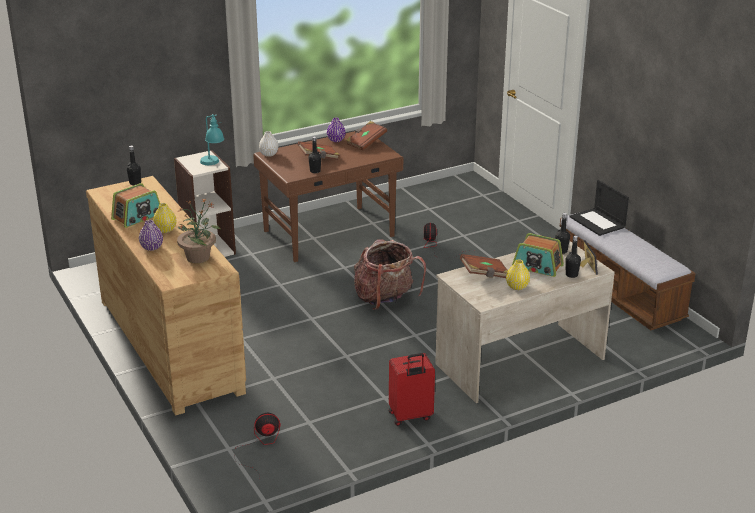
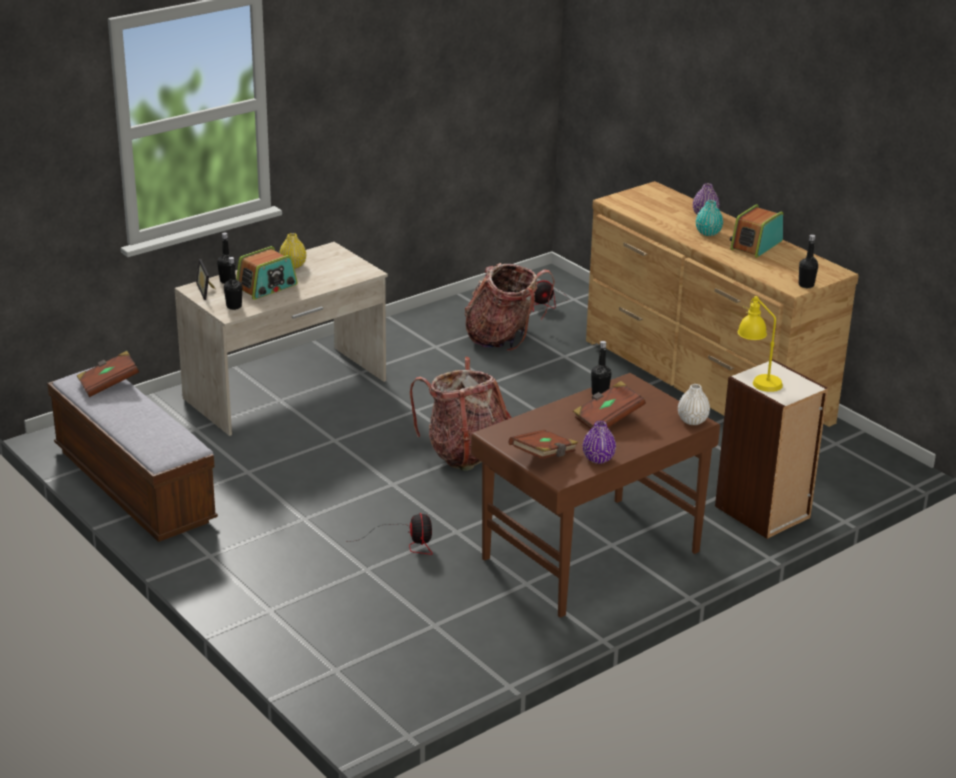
camera: 170 degrees right, 0 degrees up
(165, 230) = (708, 233): yellow vase -> turquoise vase
(198, 257) = (645, 209): potted plant -> none
(213, 164) = (757, 379): turquoise table lamp -> yellow table lamp
(319, 403) = (503, 338): none -> backpack
(410, 416) = (404, 332): red suitcase -> none
(484, 275) = (330, 275): brown book -> brown book (108, 384)
(537, 266) = (267, 287): radio -> radio turned 120 degrees clockwise
(598, 222) = (158, 437): laptop -> none

